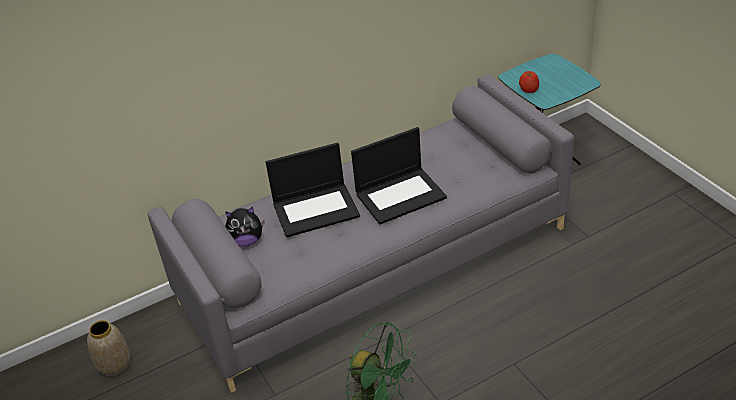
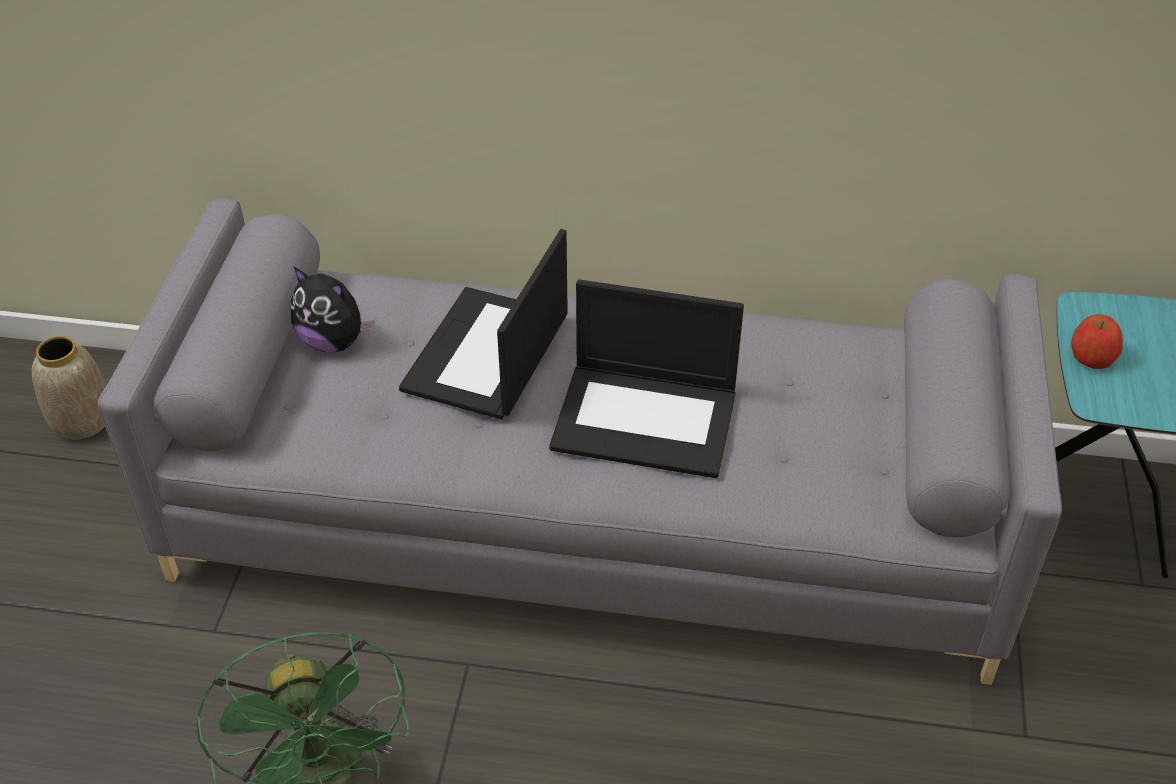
camera: 35 degrees right, 5 degrees up
(316, 209) = (487, 355): laptop -> laptop turned 90 degrees clockwise

